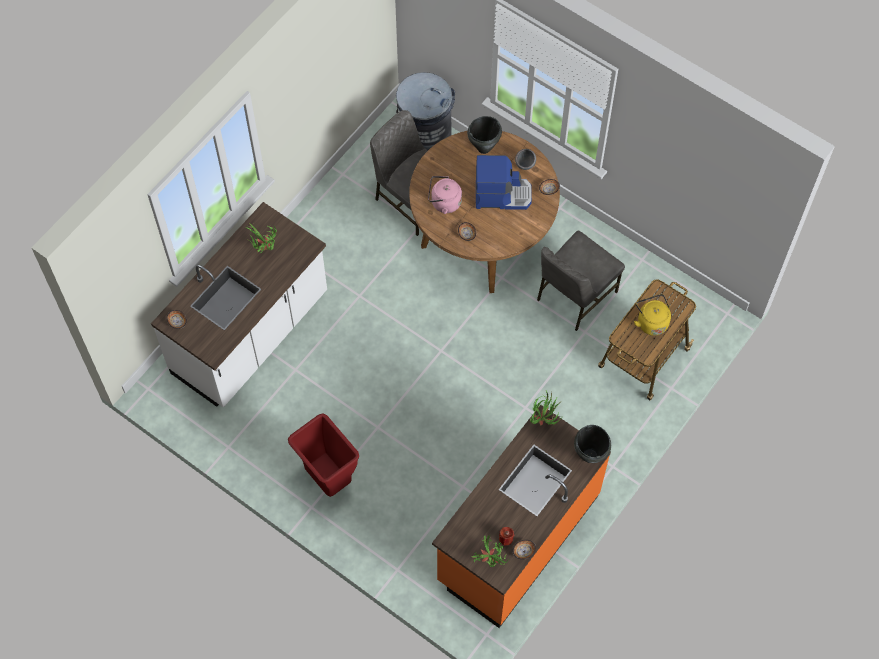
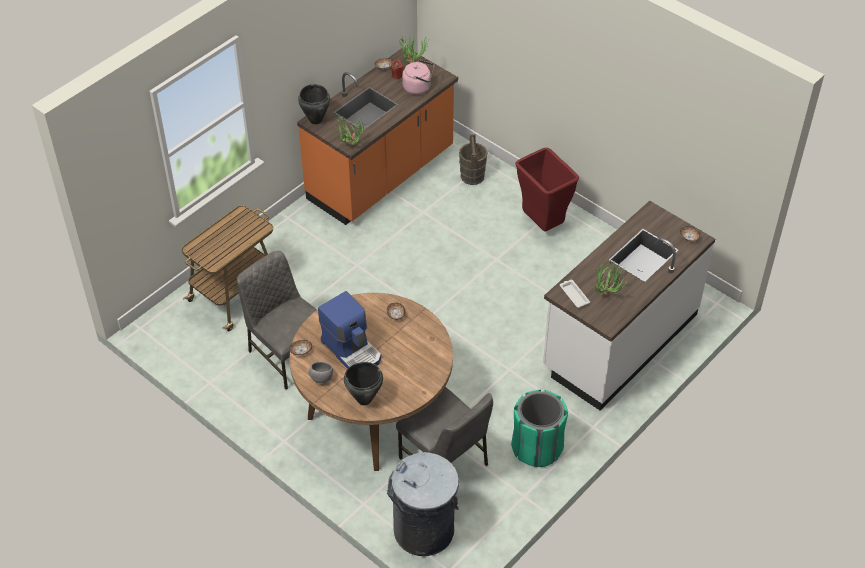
camera: 175 degrees left, 15 degrees down
(296, 245) = (574, 295): none -> white tray
(331, 218) = (537, 448): none -> green trash can
(411, 546) = (472, 176): none -> brown bucket
(444, 202) = (416, 346): pink kettle -> pink kettle (419, 87)
(502, 194) = (352, 350): coffee machine -> coffee machine turned 135 degrees counterclockwise
(575, 296) = (288, 354): grey chair -> grey chair turned 90 degrees counterclockwise
(651, 321) = (228, 238): yellow kettle -> none

